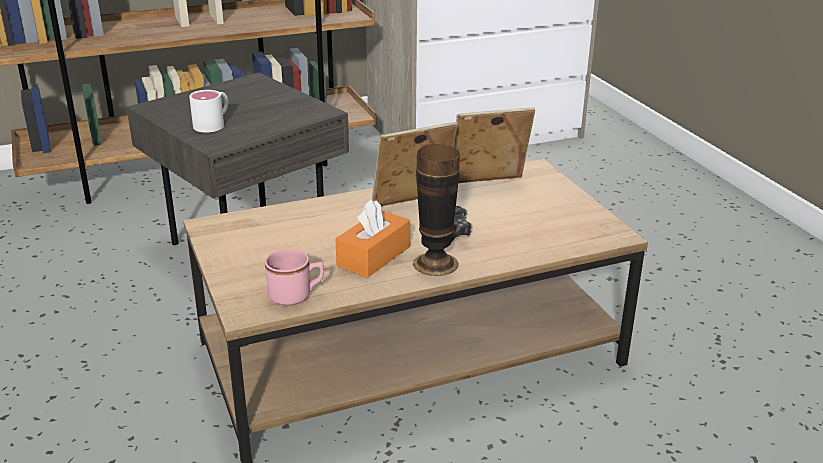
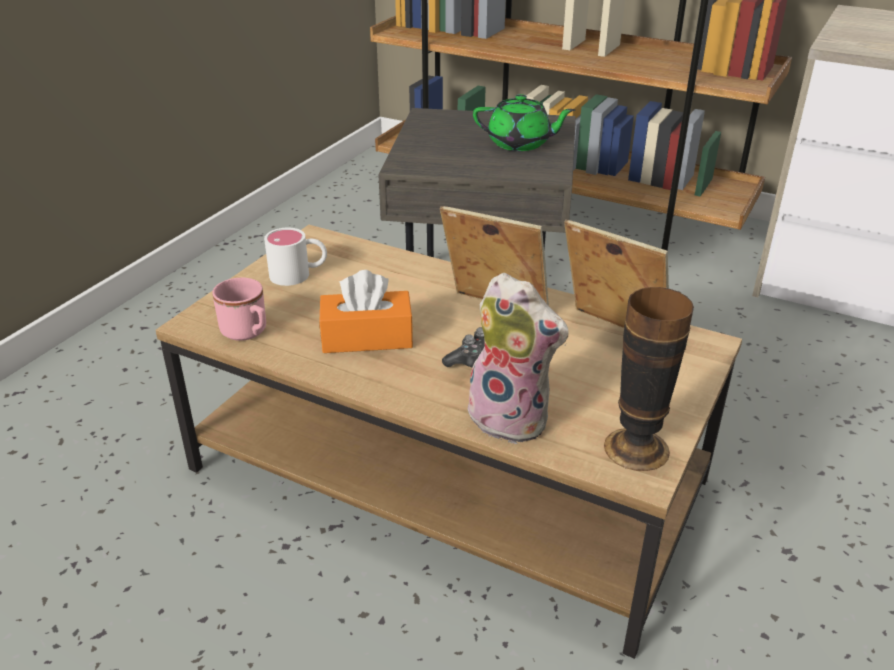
camera: 50 degrees right, 5 degrees up
(213, 124) = (439, 147): white mug -> white mug (299, 274)
(263, 101) = (520, 143): none -> green teapot
(435, 263) = (400, 378): vase -> vase (636, 448)
(524, 247) = (512, 418): none -> plush toy

